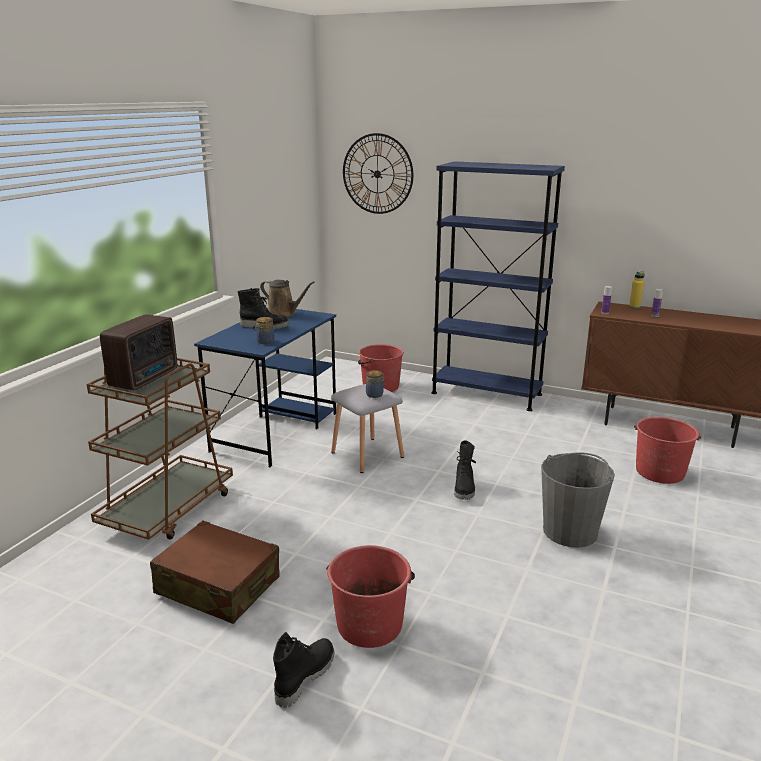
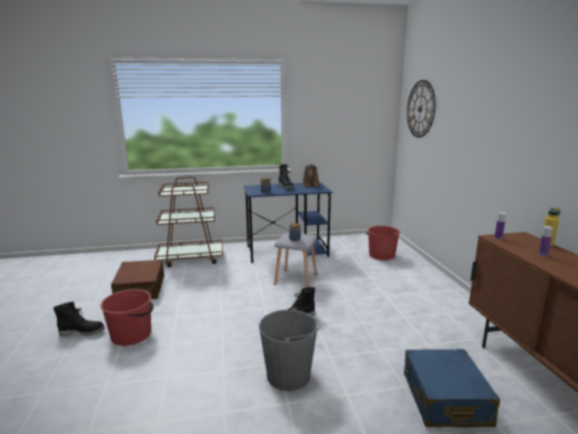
camera: 55 degrees right, 5 degrees down
(146, 378) = (187, 189): radio -> none
(486, 394) = (437, 286): blue bookcase -> none
(660, 472) = (445, 399): red bucket -> blue suitcase

